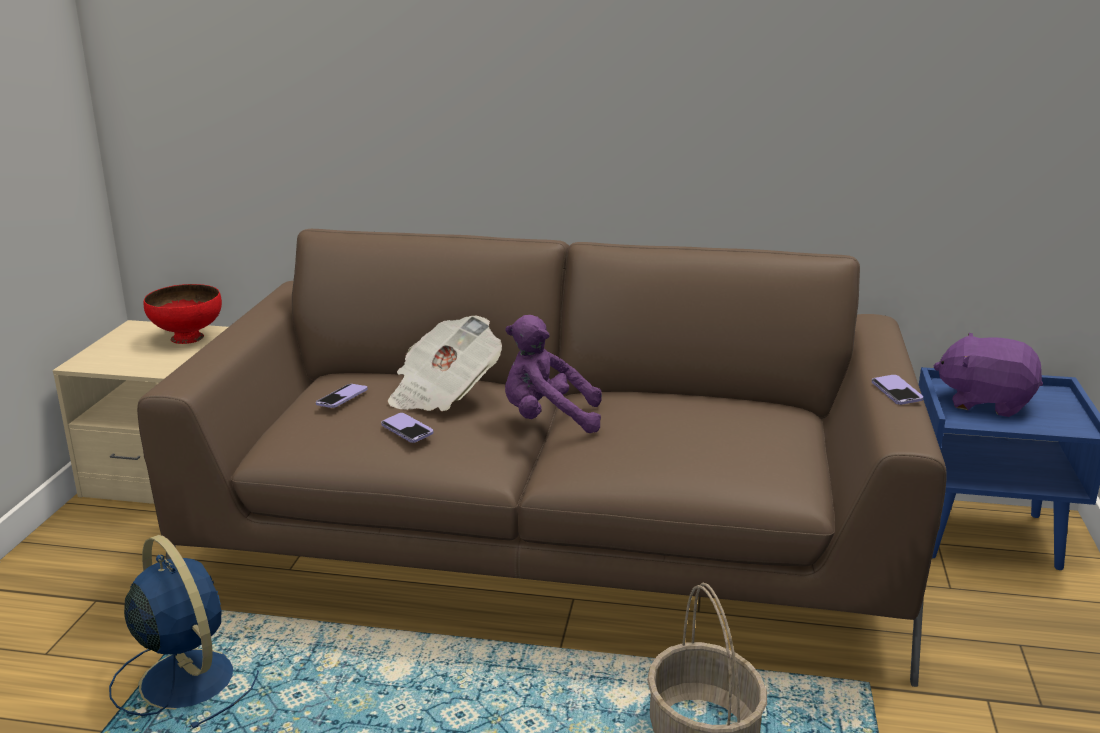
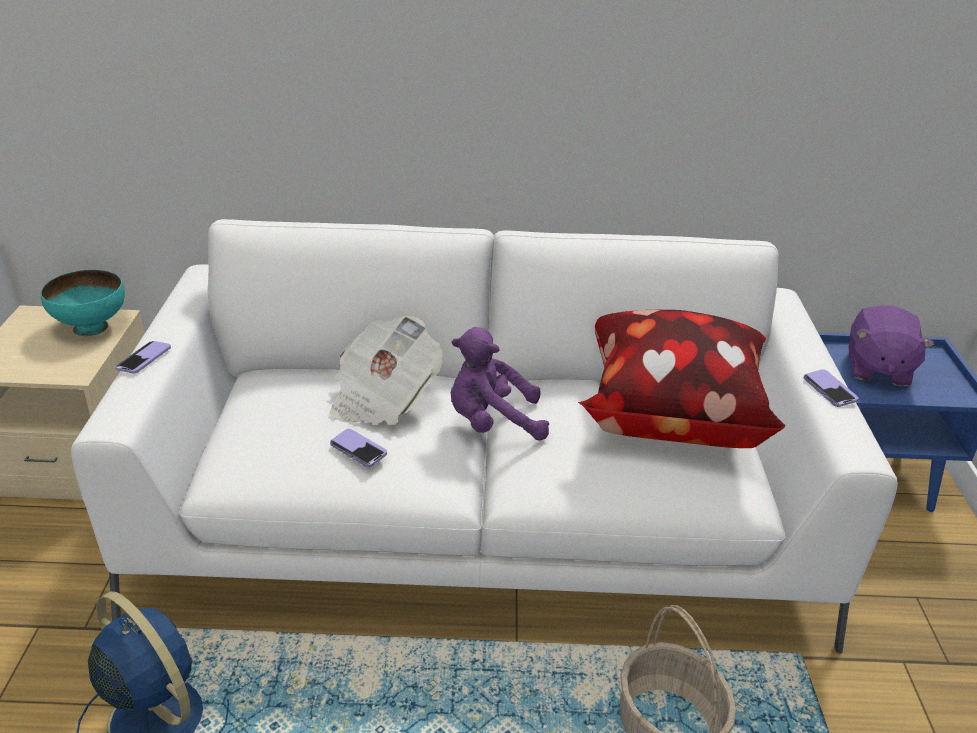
camera: 10 degrees left, 10 degrees up
(188, 338) = (92, 327): red bowl -> turquoise bowl
(342, 397) = (280, 409): phone -> phone (144, 359)
(550, 548) = (482, 523): brown sofa -> white sofa
(733, 420) = (670, 415): none -> pillow
(985, 402) = (877, 369): purple plush toy -> purple plush toy turned 90 degrees counterclockwise

